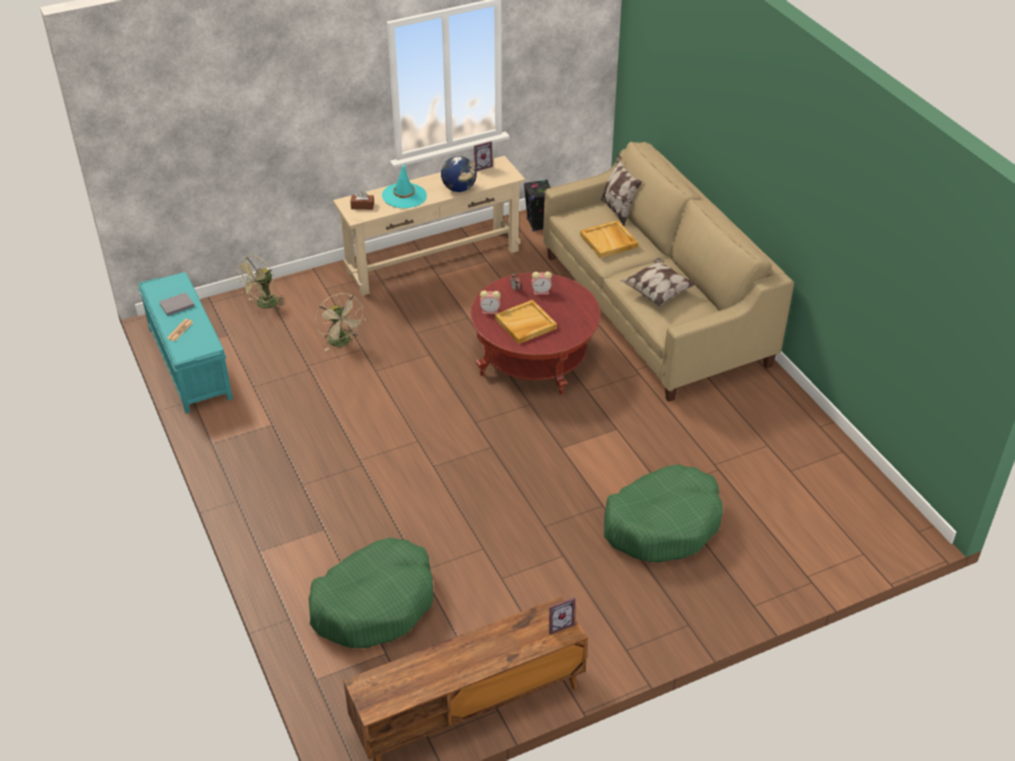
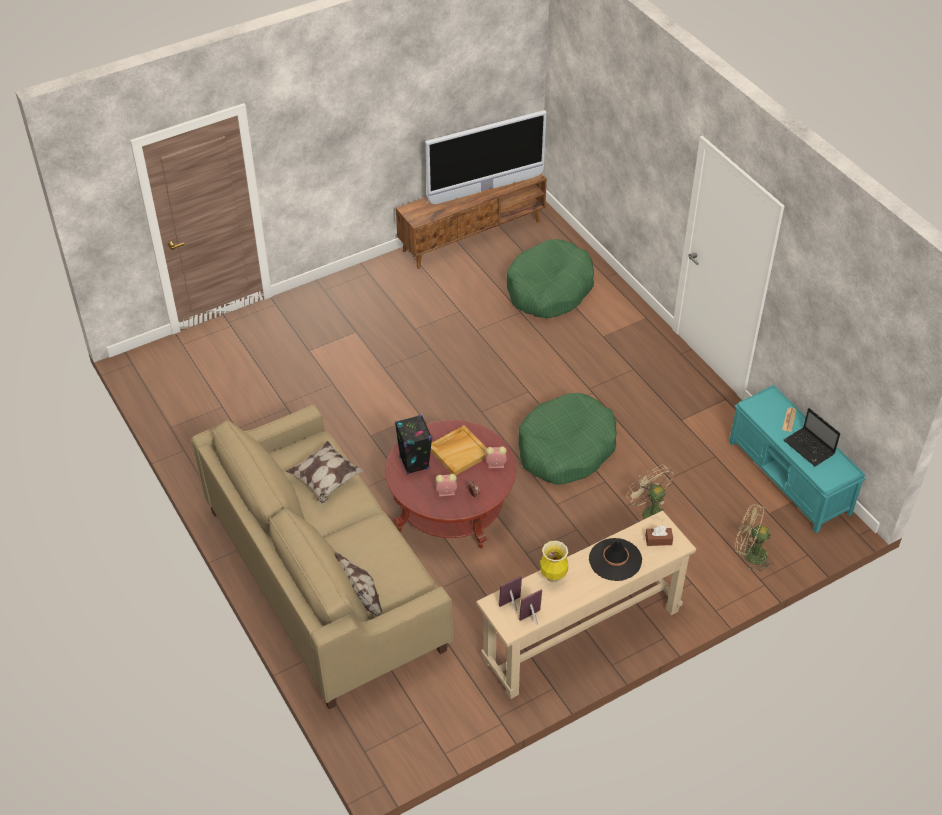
camera: 175 degrees right, 5 degrees up
(176, 305) = (810, 448): grey book -> laptop
(264, 305) = (749, 555): beige fan -> beige fan turned 105 degrees counterclockwise
(404, 196) = (615, 560): turquoise hat -> black hat
(444, 663) = (486, 189): none -> television
(459, 189) = (553, 576): globe -> vase
(539, 224) = (461, 710): black speaker -> black speaker (414, 462)
(558, 624) = (414, 213): picture frame -> picture frame (512, 605)
(609, 241) = (374, 548): beige tray -> none
(662, 524) = (336, 356): green dog bed -> green dog bed (565, 449)

